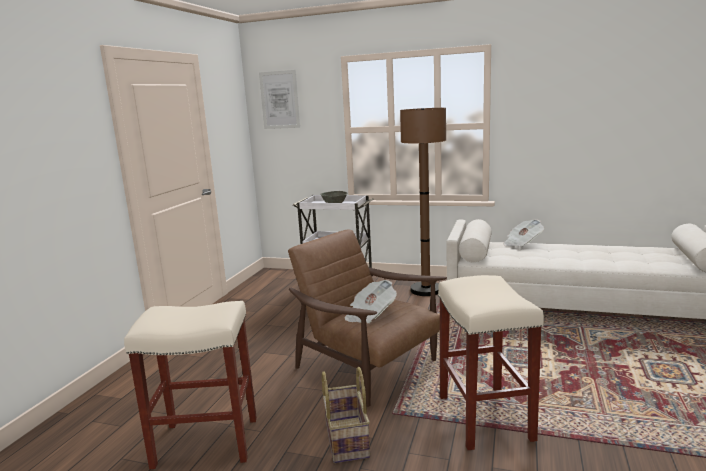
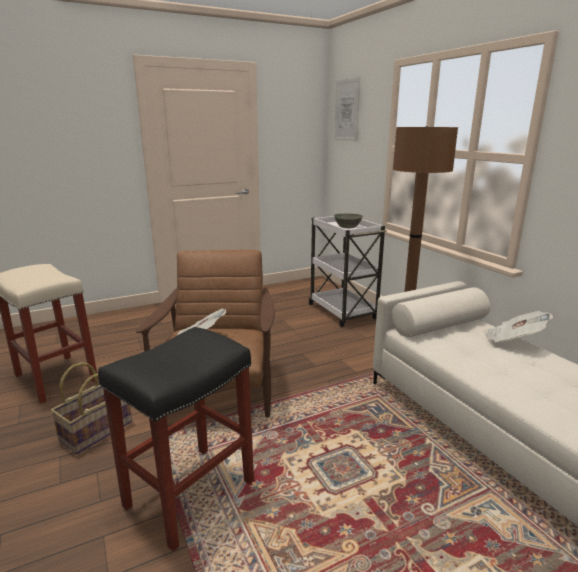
camera: 45 degrees right, 5 degrees up
(483, 416) = (191, 492): beige stool -> black stool

